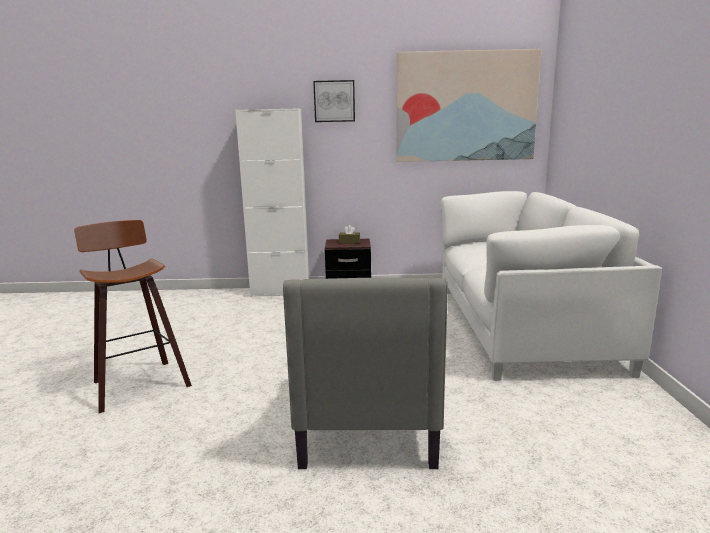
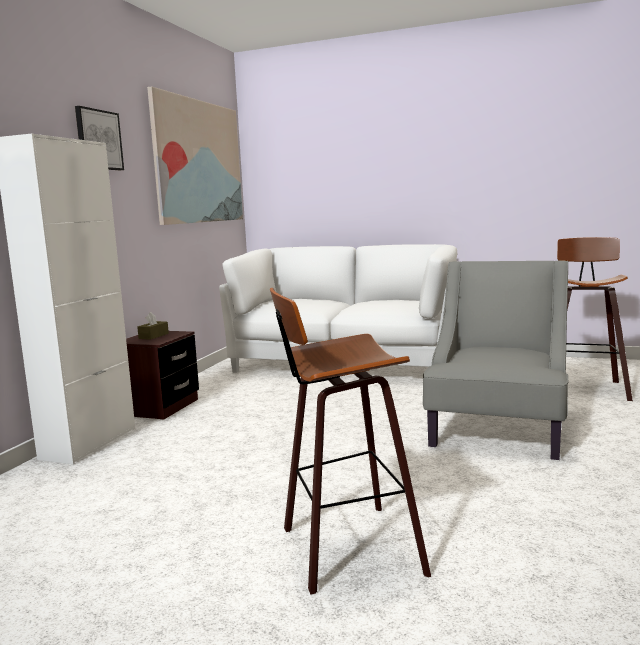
camera: 70 degrees left, 5 degrees down
(368, 420) = (498, 427): grey armchair -> grey armchair turned 90 degrees counterclockwise
(571, 480) = (584, 388): none -> stool

